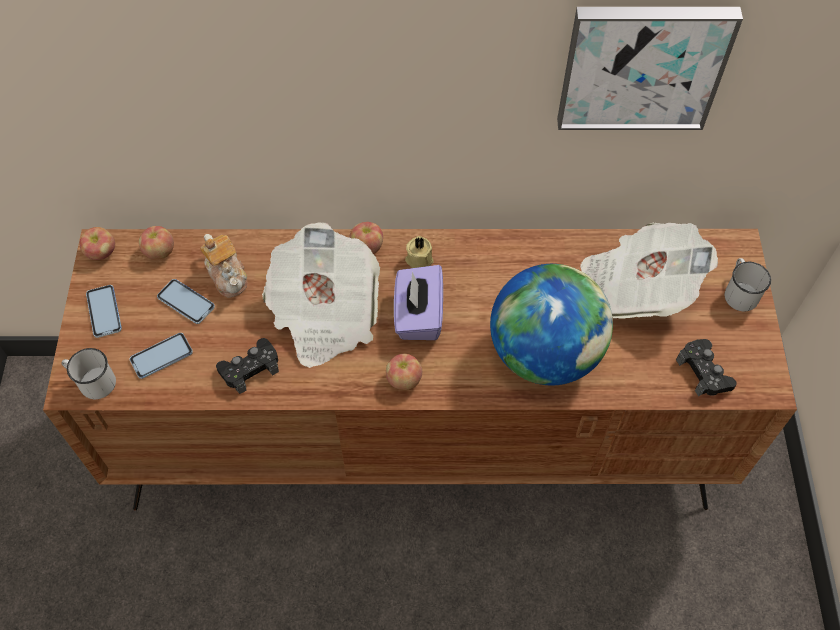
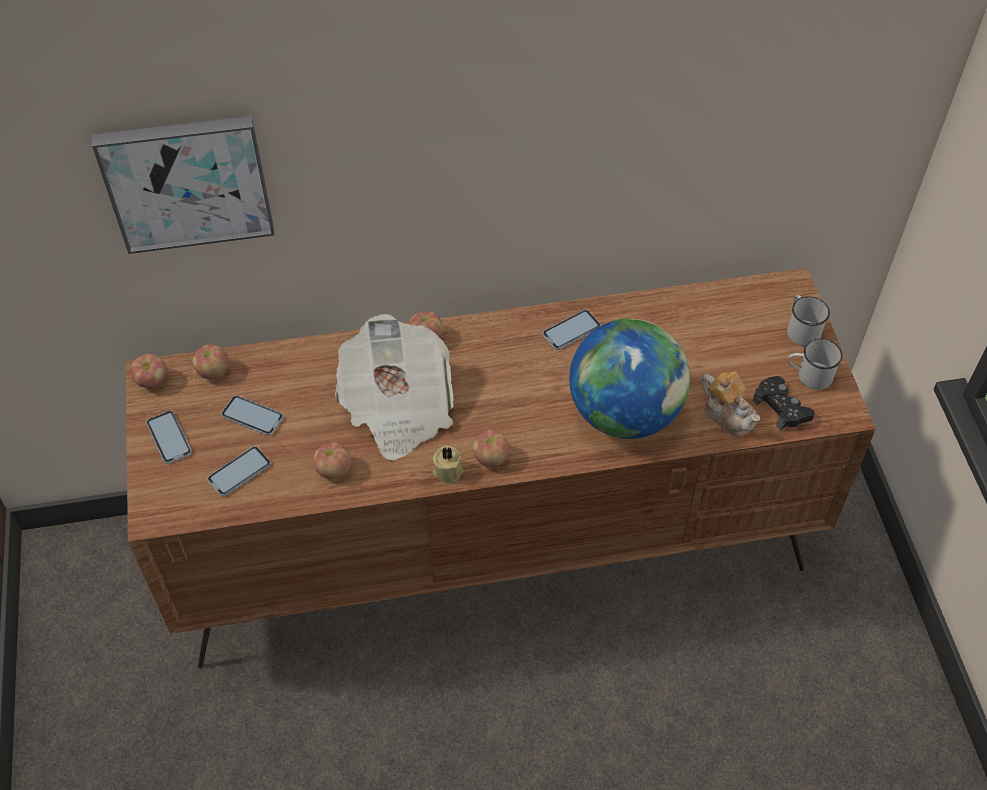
camera: 10 degrees left, 5 degrees down
(92, 381) = (173, 507): white mug -> white mug (809, 375)
(228, 275) = (289, 384): teapot -> teapot (728, 414)
(250, 368) = (333, 470): black game controller -> apple
(418, 316) = (492, 396): purple tissue box -> none
(419, 259) = (481, 342): beige candle -> beige candle (448, 470)
(509, 260) = (571, 330): none -> phone
(637, 287) = (702, 338): newspaper -> none
(642, 66) = (679, 118): picture -> picture (187, 181)

